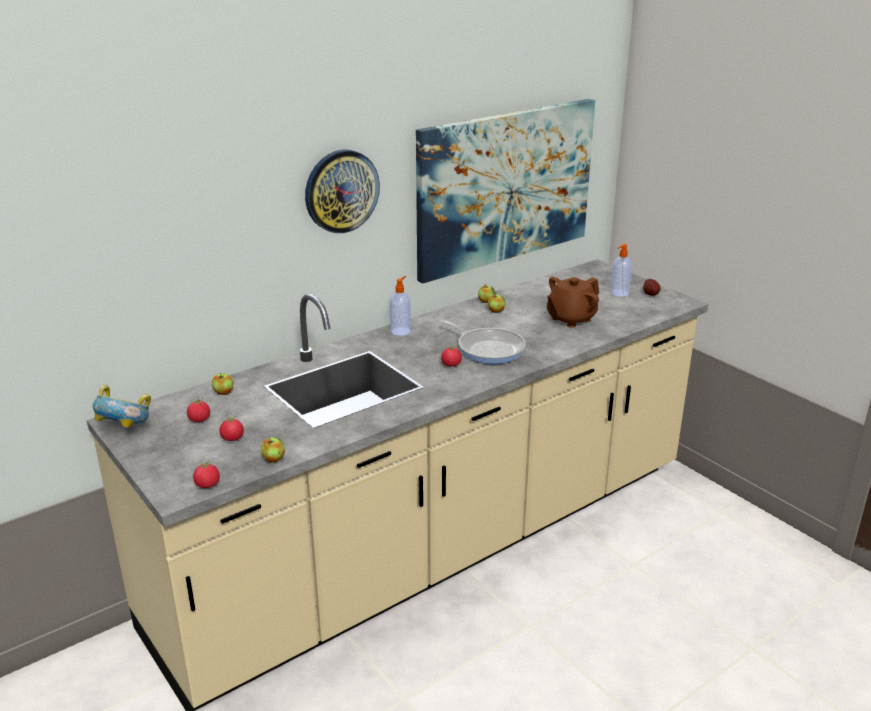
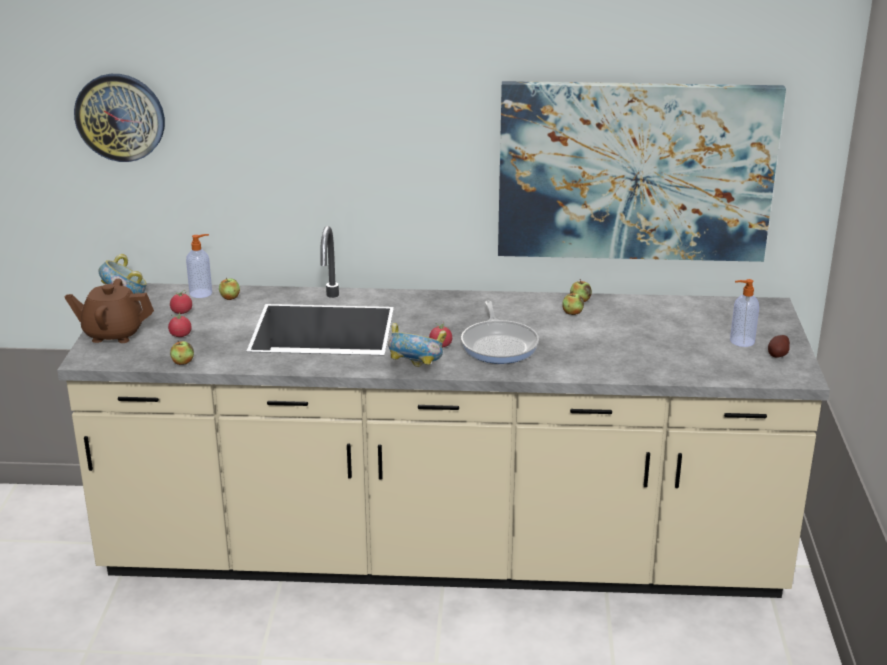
camera: 40 degrees right, 0 degrees up
(207, 485) = (114, 361): tomato -> none
(341, 191) = (400, 130): wall clock -> wall clock (120, 117)
(401, 331) = (450, 299): soap dispenser -> soap dispenser (202, 293)
(464, 387) = (416, 369): none -> bowl
(570, 319) = (634, 347): brown teapot -> brown teapot (113, 334)

